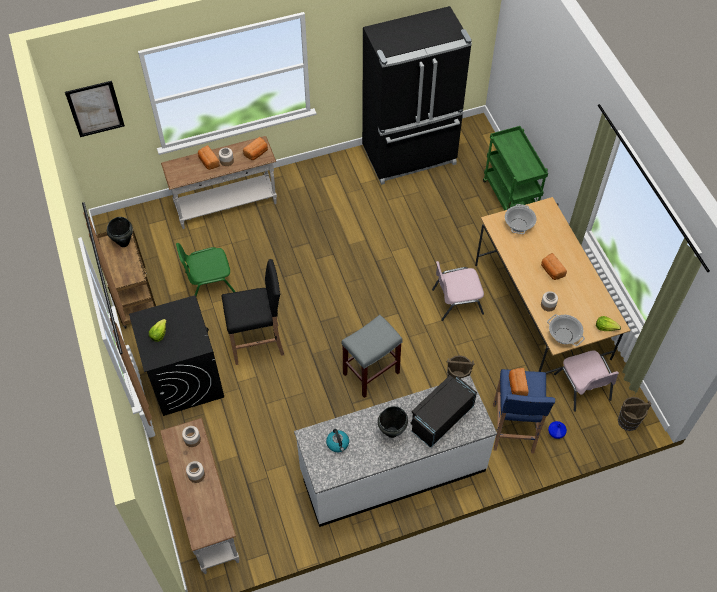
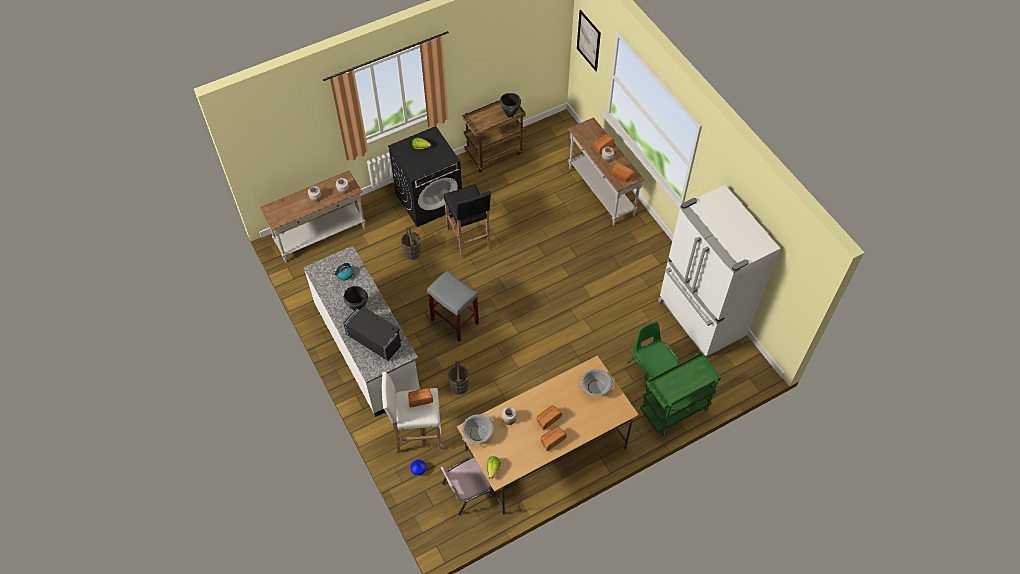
camera: 80 degrees right, 0 degrees up
(209, 281) = (521, 196): green chair -> green chair (652, 369)
(410, 156) = (699, 319): black fridge -> white fridge
(456, 301) = (541, 377): pink chair -> none
(513, 429) = (417, 435): blue stool -> white stool
(576, 271) = (552, 440): none -> bread
(628, 421) = (439, 531): brown bucket -> brown bucket (412, 253)

